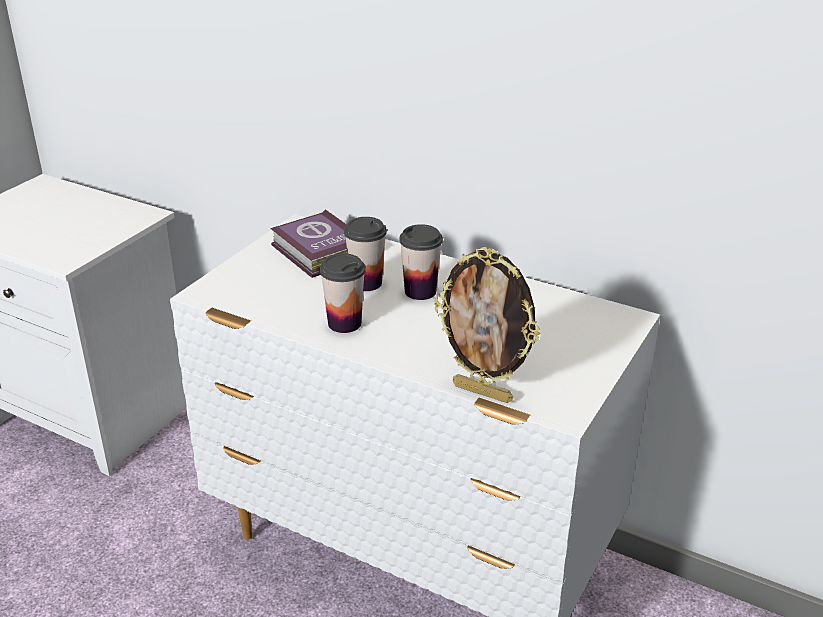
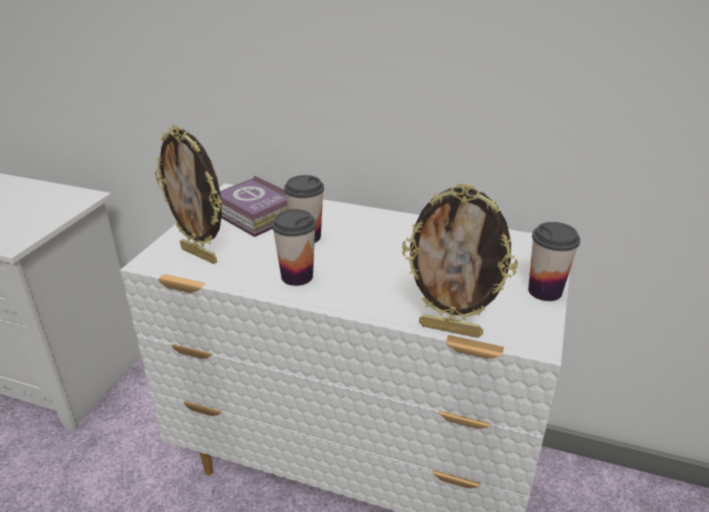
camera: 10 degrees left, 0 degrees up
(252, 291) = (200, 255): none -> picture frame
(420, 291) = (358, 240): cup -> cup (545, 291)

